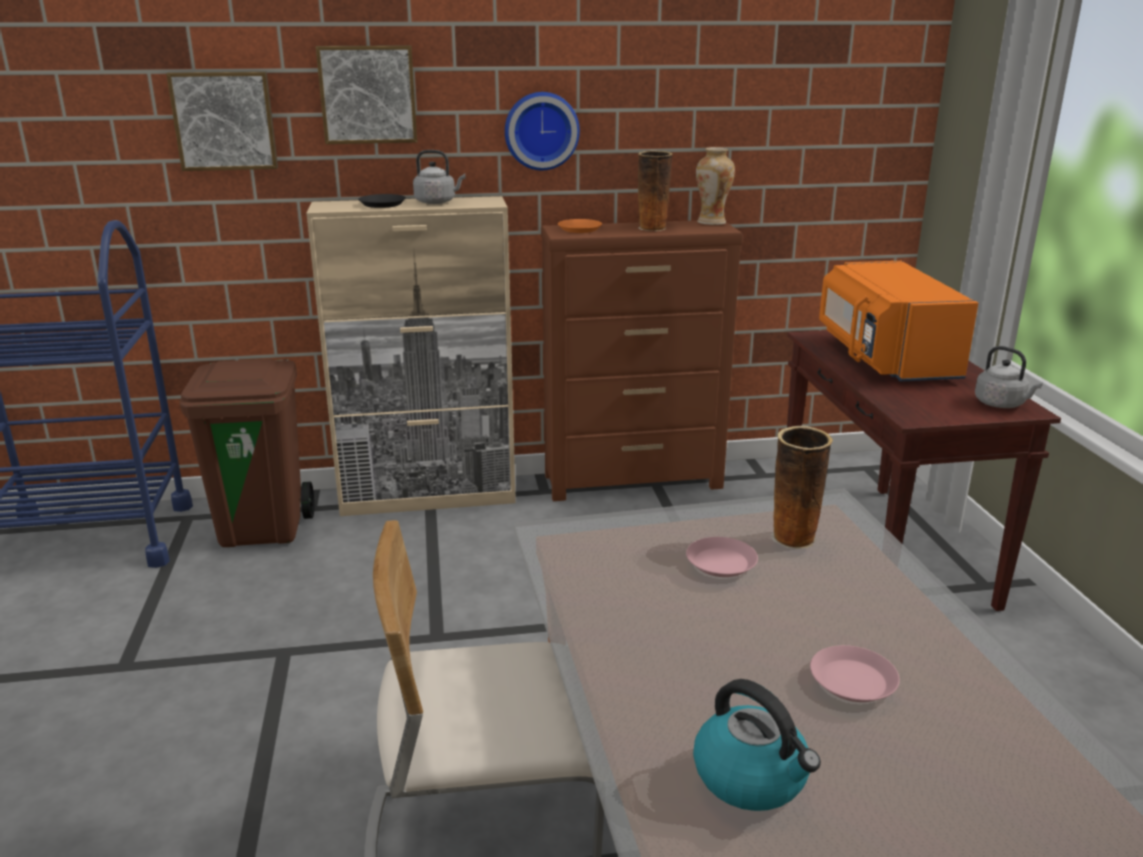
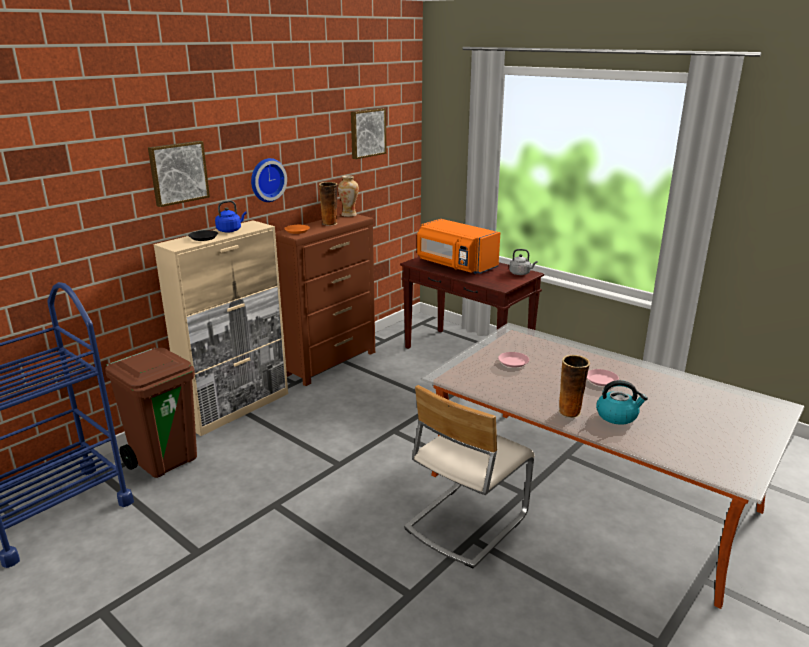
camera: 40 degrees left, 0 degrees up
(224, 121) = (95, 202): picture -> picture (367, 133)
(437, 202) = (230, 230): grey kettle -> blue kettle
(794, 539) = (521, 345): vase -> vase (570, 412)

